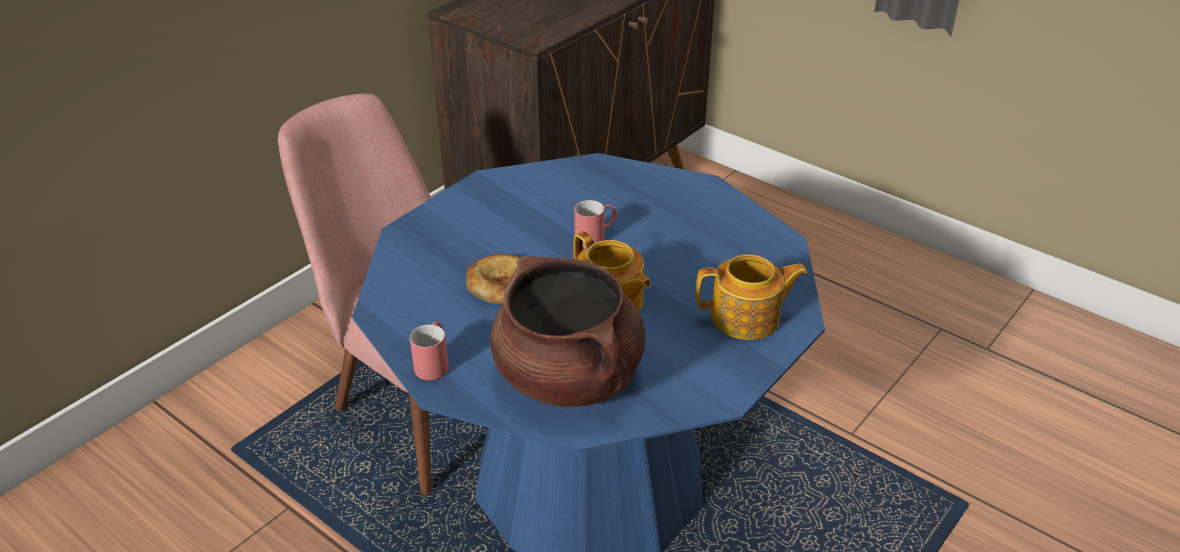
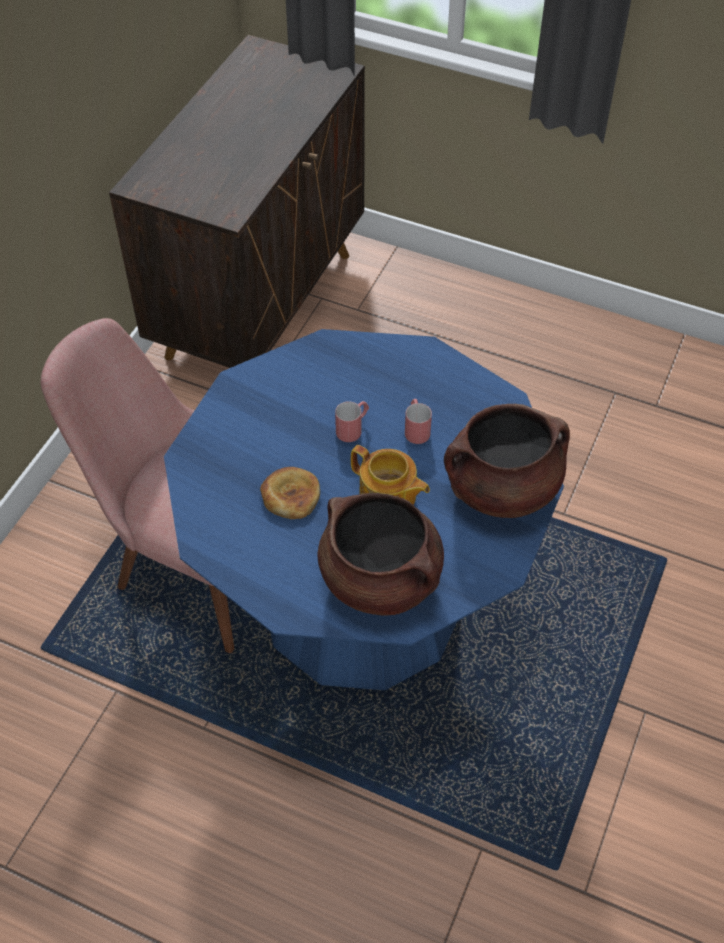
camera: 15 degrees left, 15 degrees up
(433, 362) = (267, 589): red mug -> red mug (416, 428)
(747, 318) = (501, 489): teapot -> brown cooking pot

